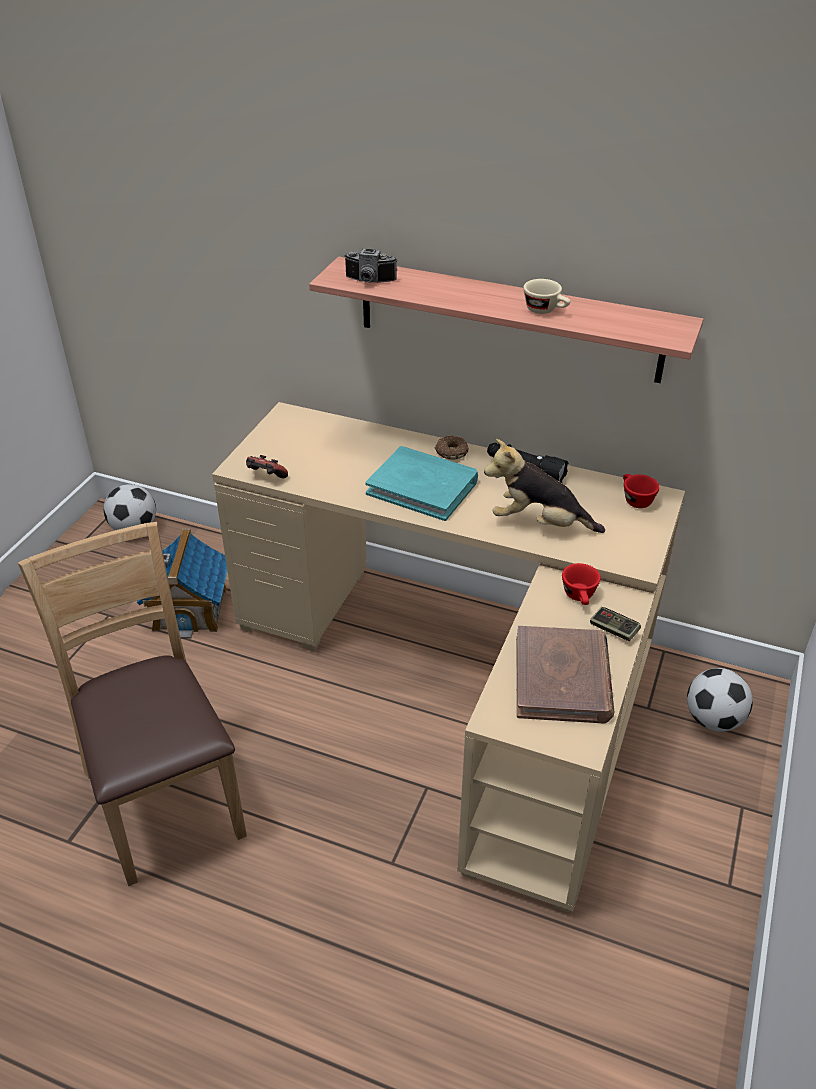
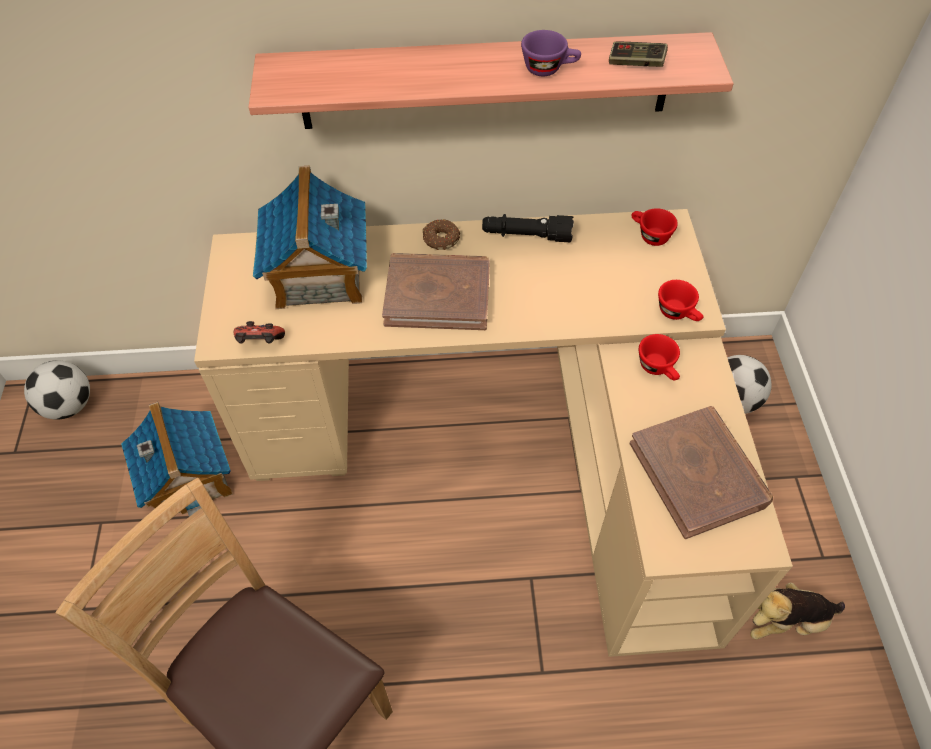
camera: 25 degrees left, 15 degrees up
(339, 448) = (319, 275): none -> toy house
(369, 281) = (321, 83): camera -> none
(422, 487) = (438, 295): turquoise book -> brown book
(539, 523) = (579, 298): plush toy -> plush toy (785, 620)
(546, 310) = (549, 69): beige cup -> purple cup
(614, 630) = (710, 395): game controller -> game controller (636, 63)
(620, 559) = (678, 313): none -> red cup

